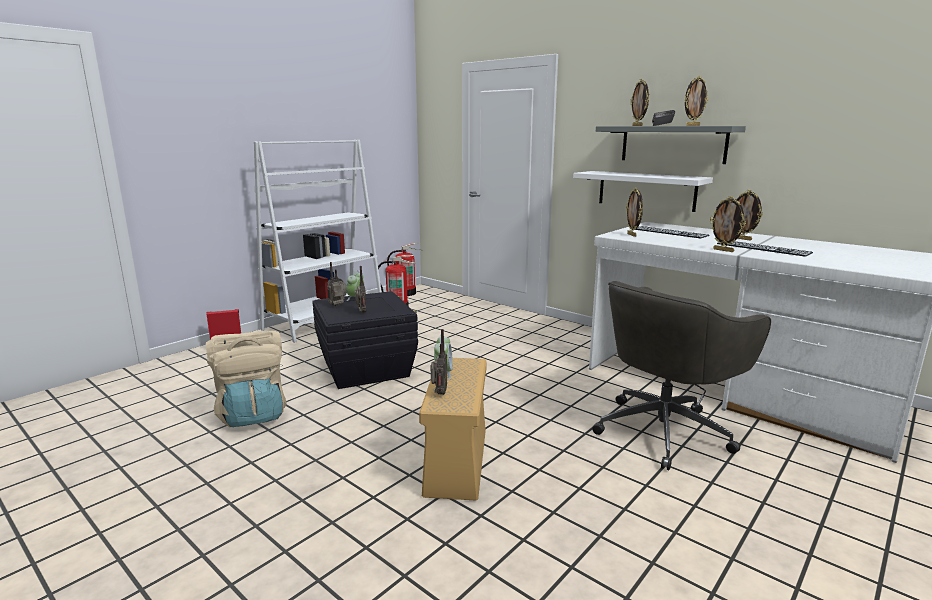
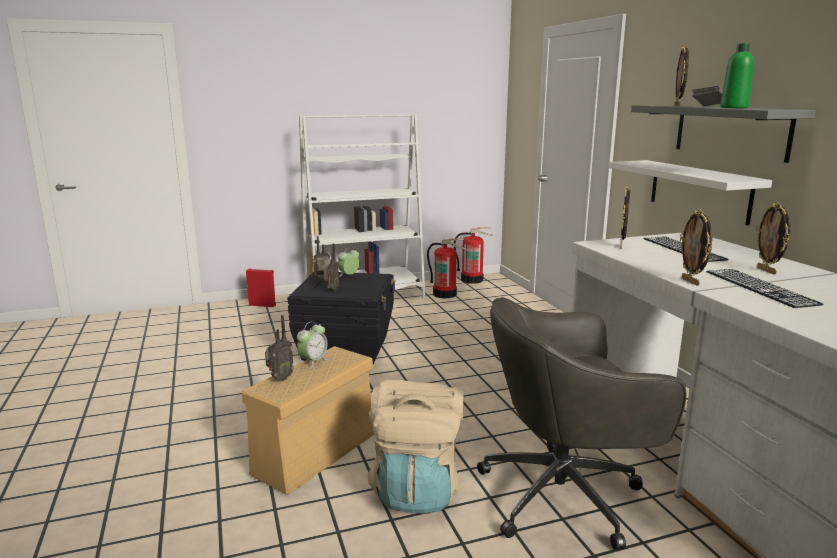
camera: 30 degrees right, 0 degrees up
(253, 413) = (217, 364): beige backpack -> beige backpack (417, 488)
(692, 125) = (734, 108): picture frame -> green bottle

